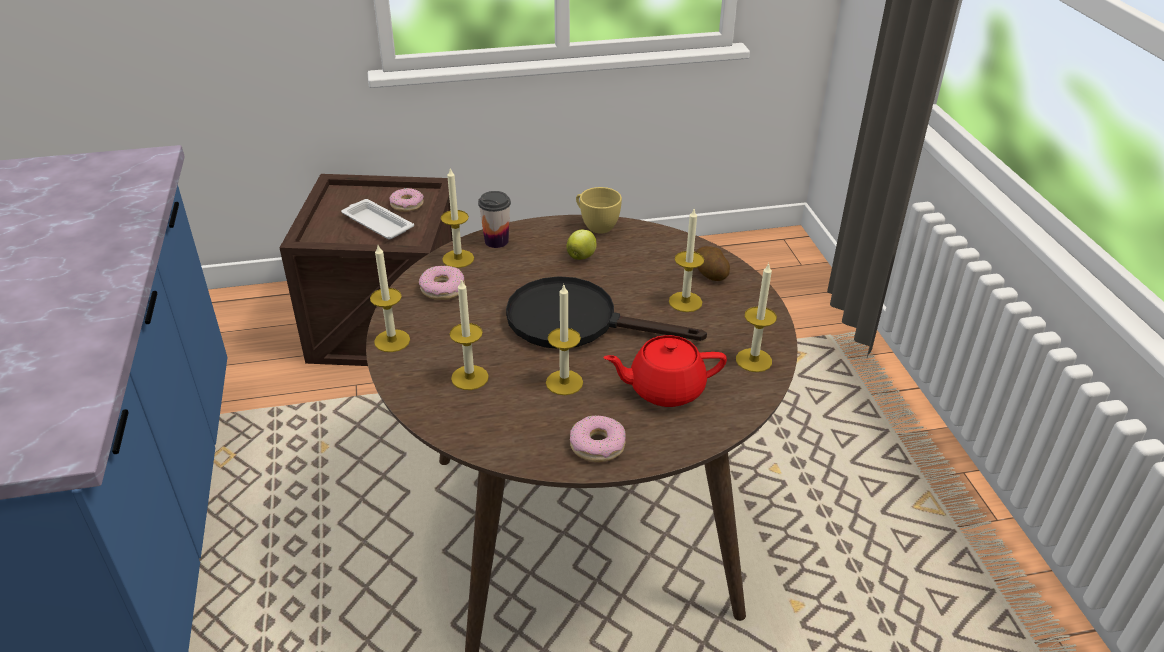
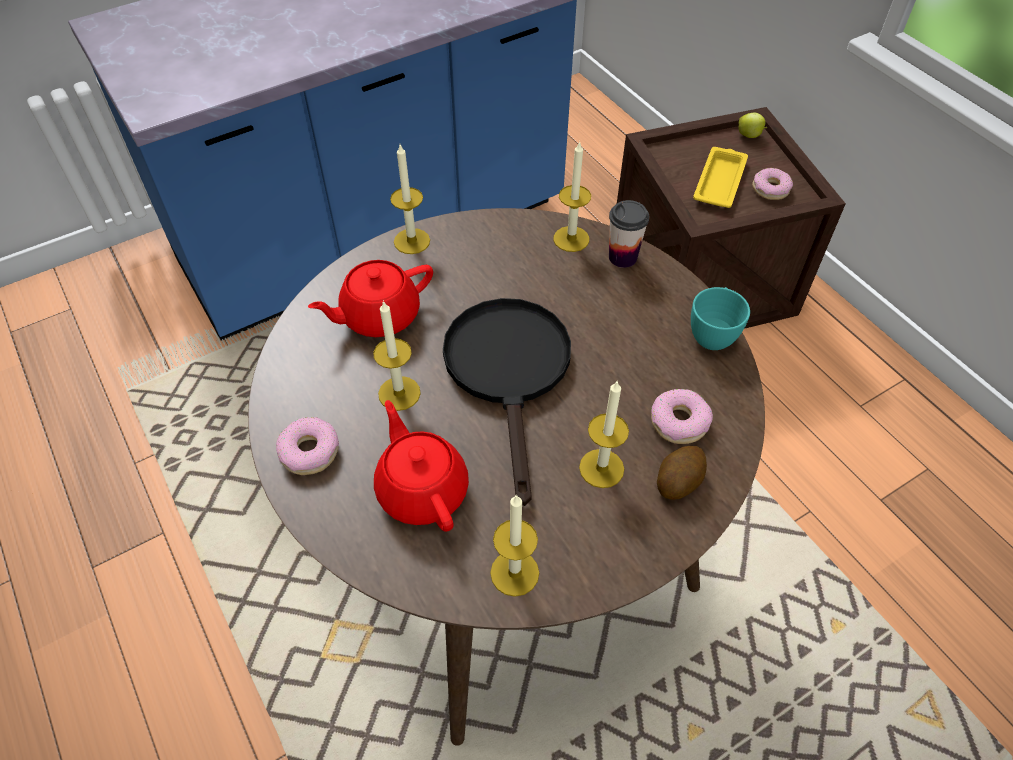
camera: 70 degrees right, 15 degrees up
(377, 223) = (720, 181): white tray -> yellow tray
(443, 289) = (512, 246): donut -> donut (679, 422)
(469, 377) = (379, 316): candle -> red teapot
(581, 256) = (638, 339): apple -> apple (749, 135)
(596, 225) = (713, 333): yellow cup -> turquoise cup

